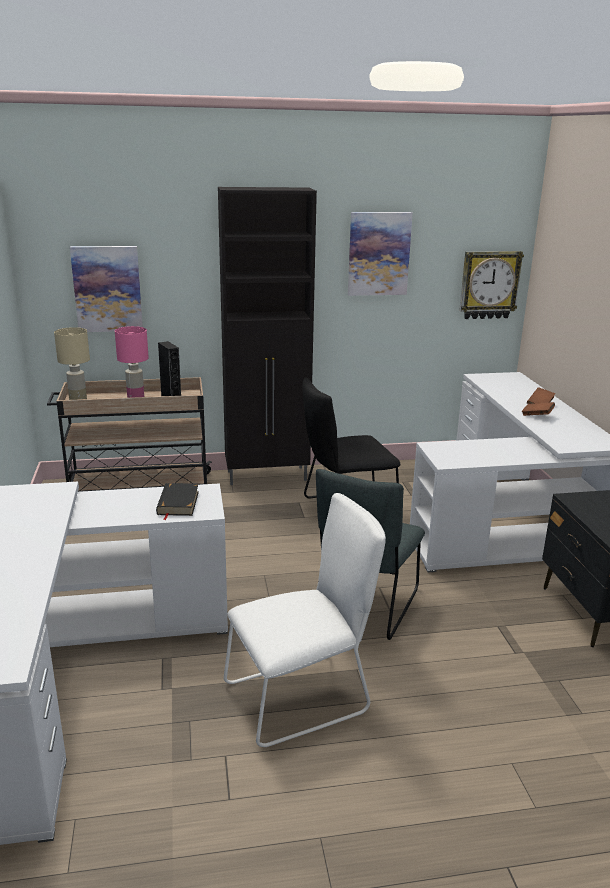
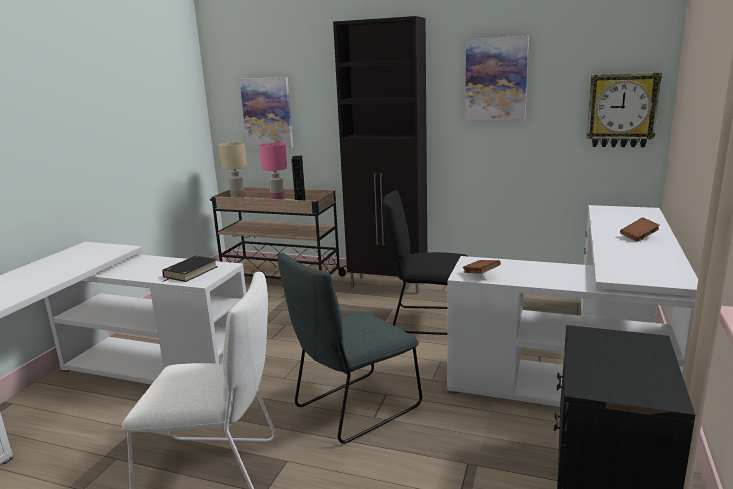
camera: 30 degrees right, 5 degrees down
(537, 416) = (621, 245): brown book -> brown book (481, 275)

